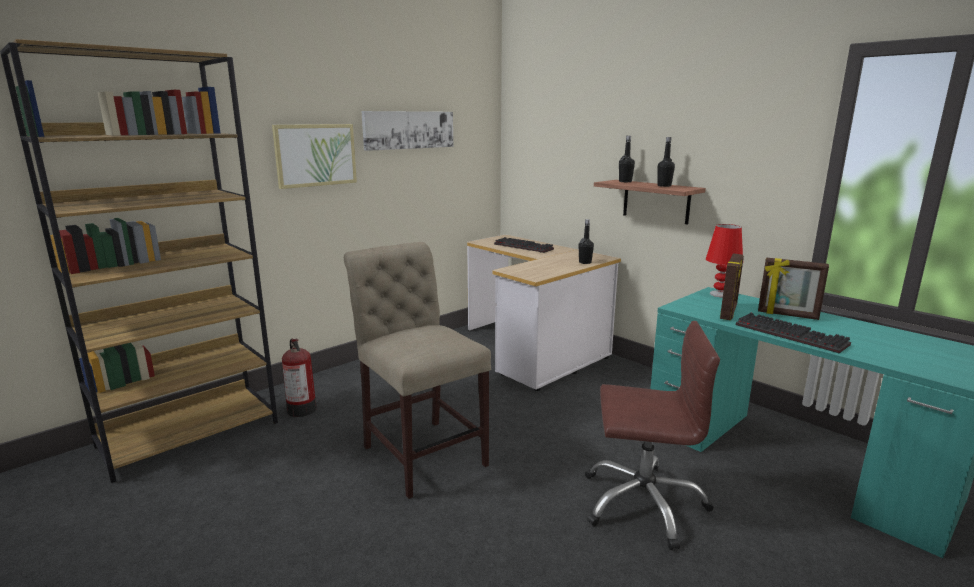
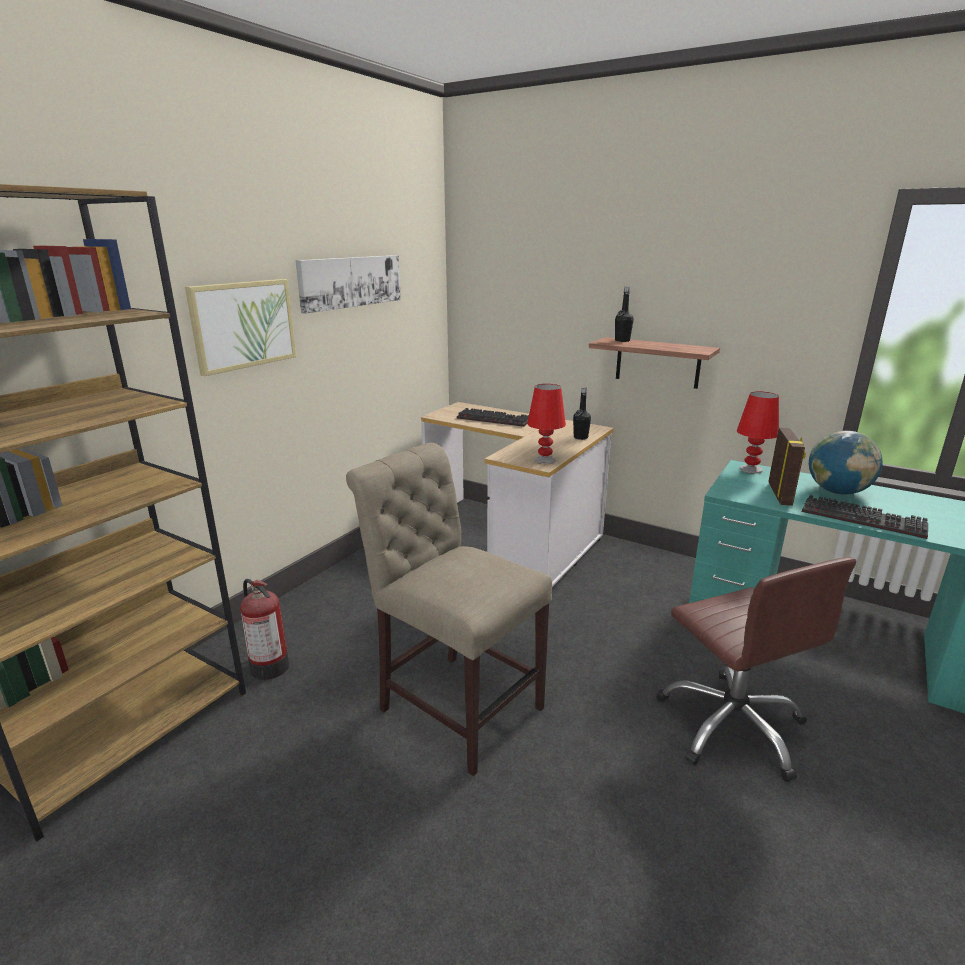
camera: 15 degrees left, 5 degrees up
(540, 274) = (545, 460): none -> red table lamp
(643, 503) = (732, 725): brown office chair -> brown office chair turned 75 degrees clockwise
(664, 186) = (674, 346): black bottle -> none
(787, 315) = (837, 491): picture frame -> globe

